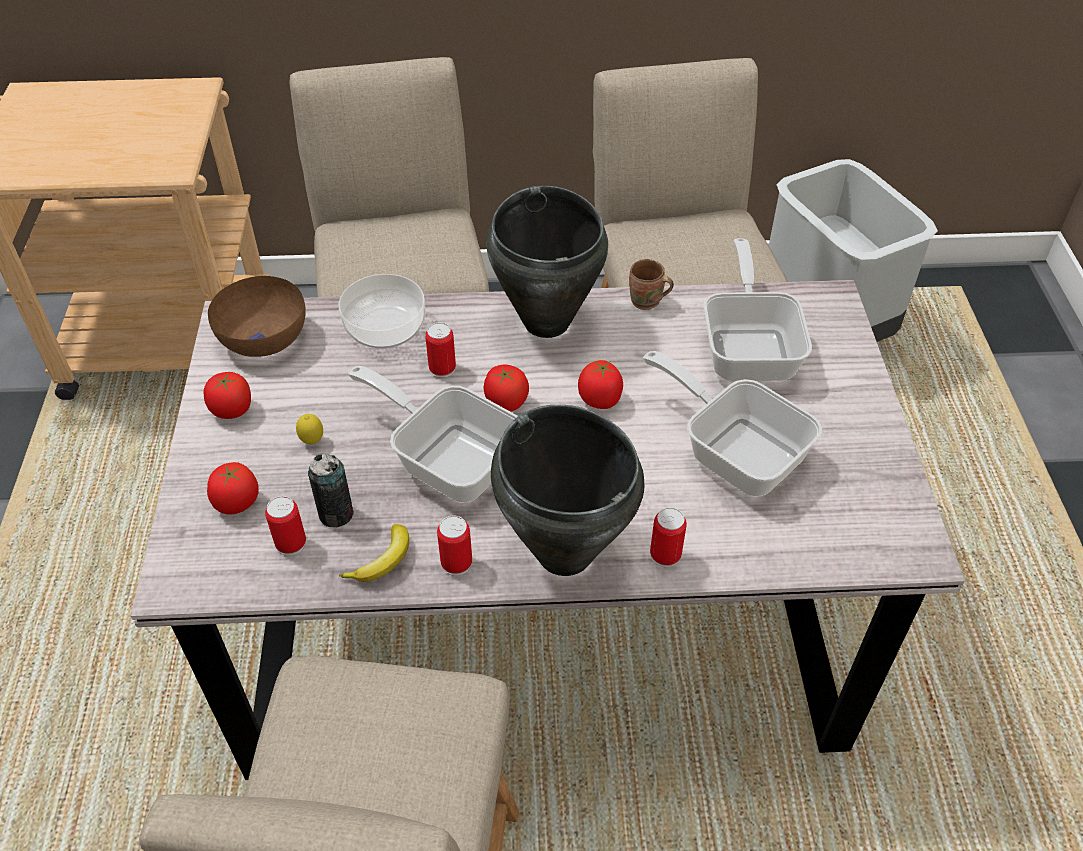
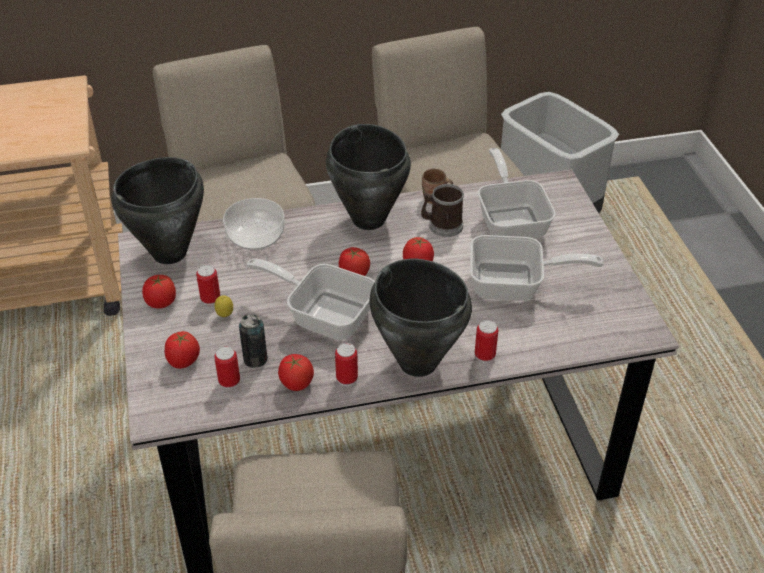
camera: 10 degrees left, 5 degrees down
(265, 339) = (170, 253): brown bowl -> black cooking pot
(383, 561) = (296, 384): banana -> tomato
(442, 369) = (303, 258): can -> can (210, 299)
(647, 343) = (442, 225): none -> mug
(734, 450) = (515, 286): frying pan -> frying pan turned 150 degrees clockwise

